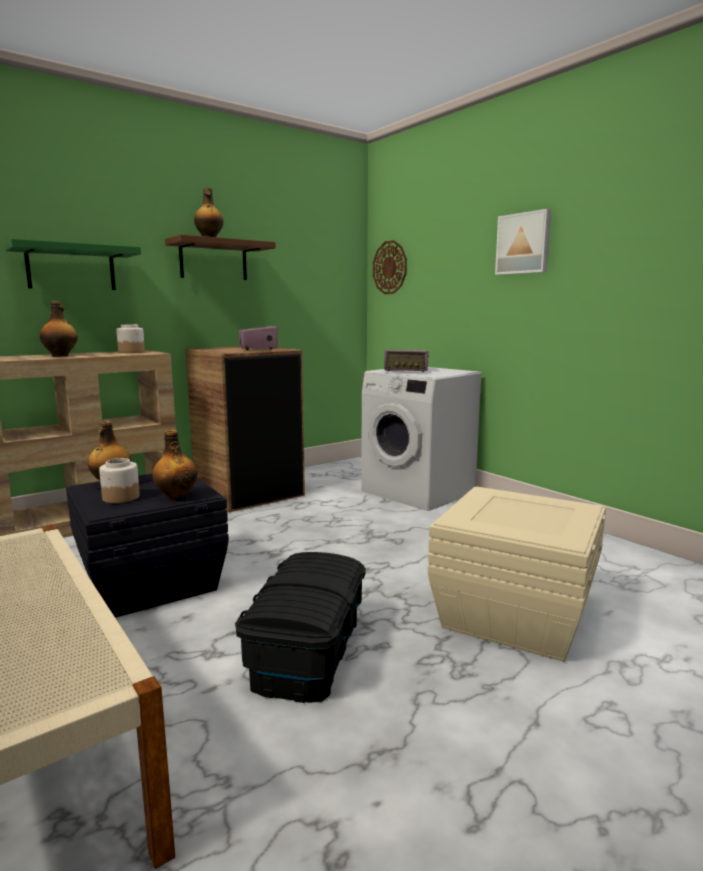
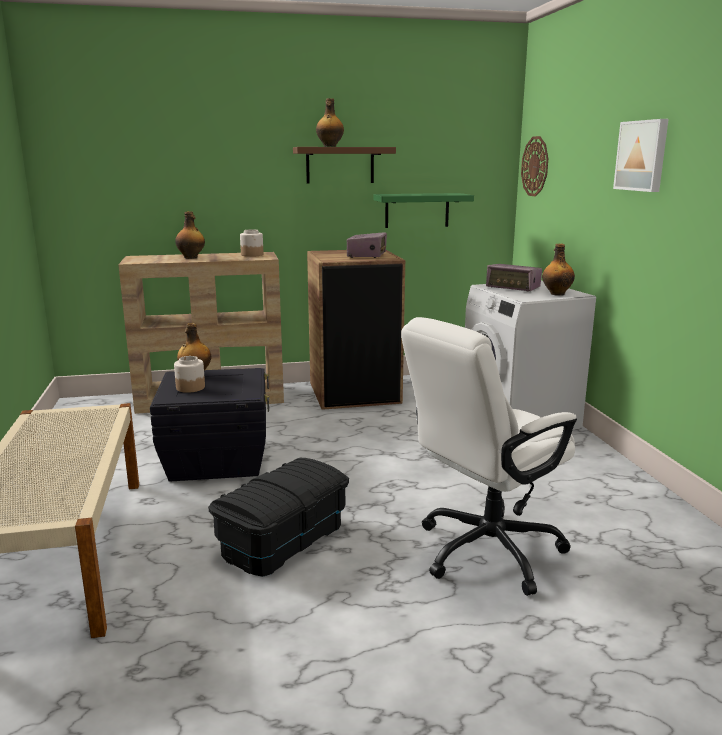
camera: 25 degrees right, 5 degrees up
(71, 268) = (209, 179): green shelf -> green shelf (417, 210)
(177, 497) = (228, 394): bottle -> bottle (556, 294)
(513, 614) = (484, 554): beige storage box -> white office chair

